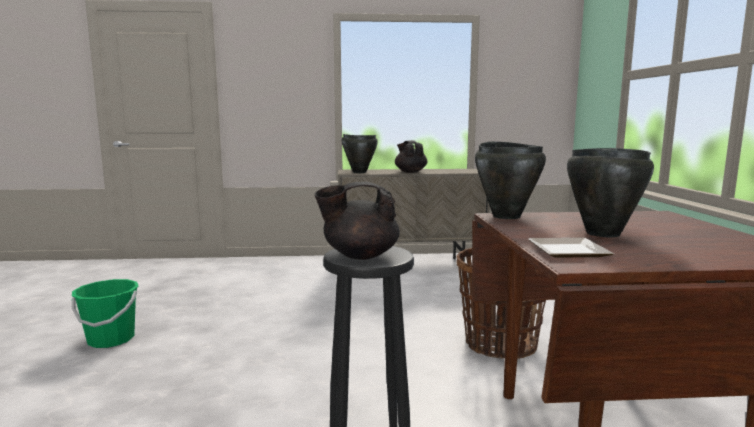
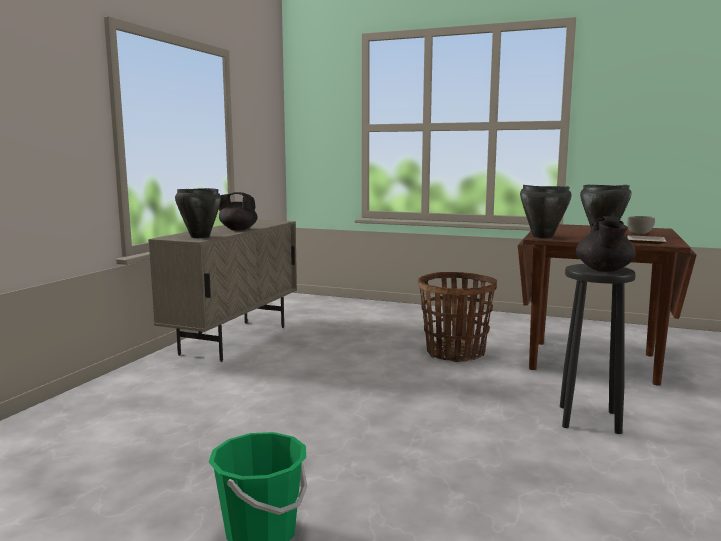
camera: 65 degrees left, 0 degrees up
(687, 248) = (639, 233): none -> grey bowl

